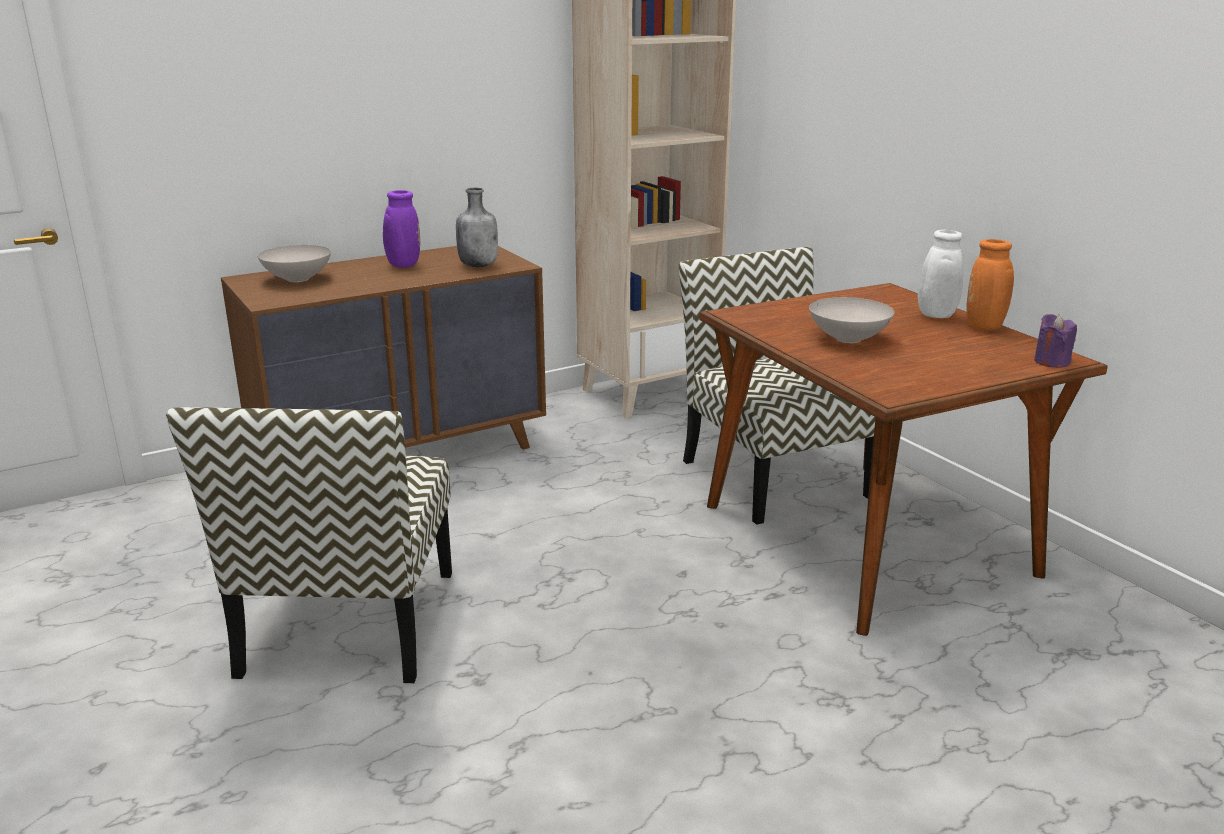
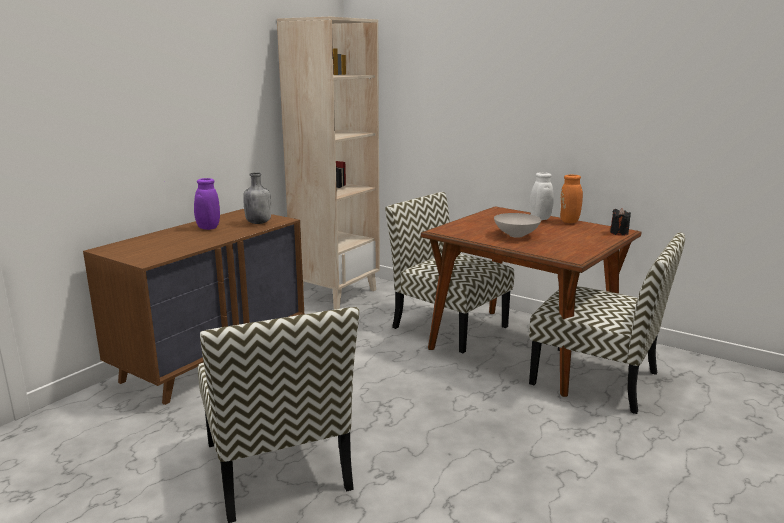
camera: 25 degrees left, 5 degrees down
(296, 279) = (144, 245): white bowl -> none
(951, 619) = (597, 378): none -> chair
(1051, 362) = (619, 233): purple candle -> black candle

